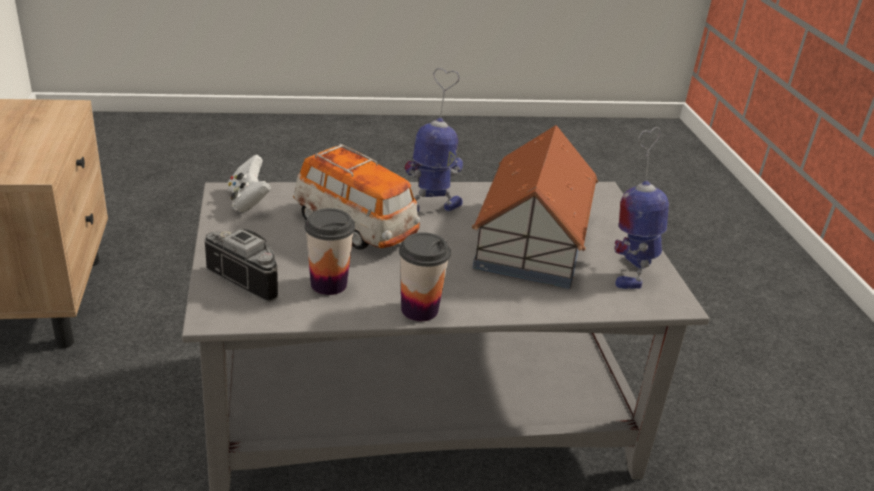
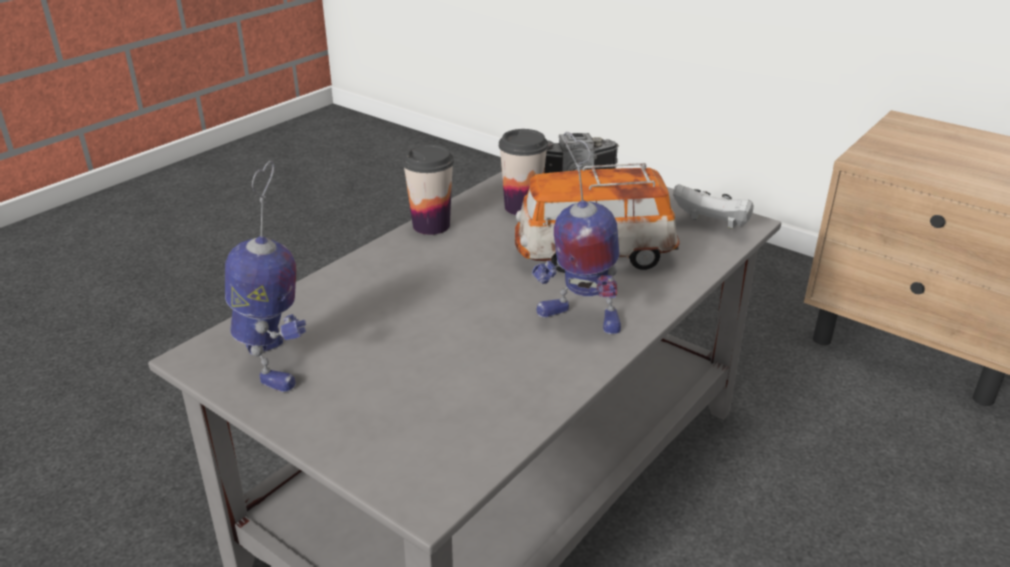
camera: 140 degrees right, 0 degrees up
(433, 205) = (578, 318): toy robot -> toy robot turned 75 degrees clockwise
(531, 241) = (423, 338): toy house -> none

